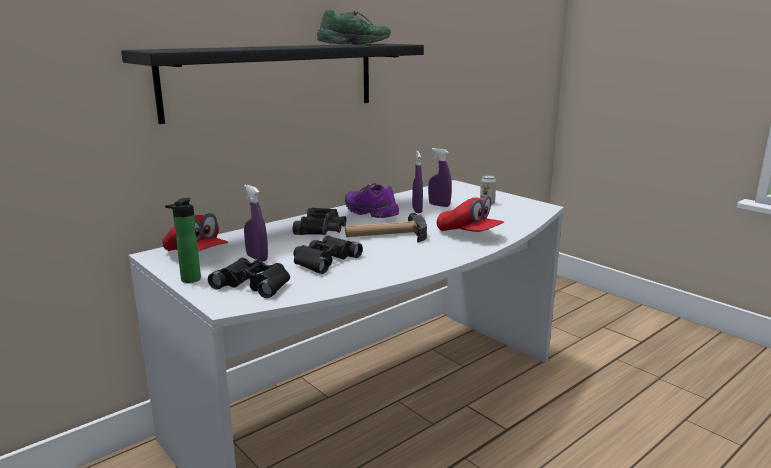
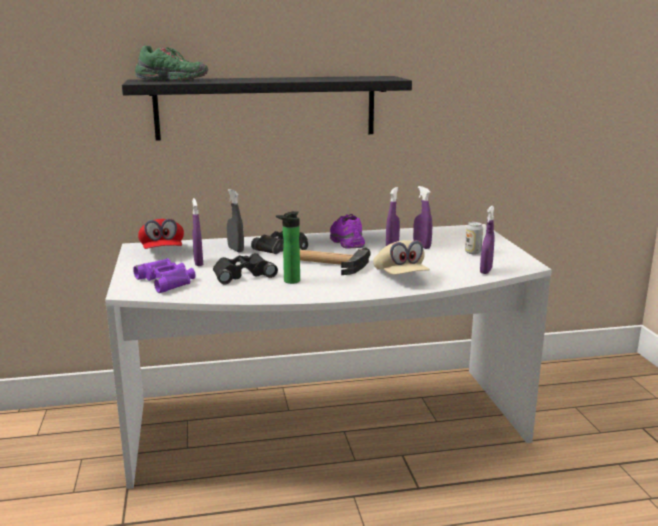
camera: 30 degrees right, 0 degrees up
(188, 280) = (130, 269): bottle -> bottle (289, 281)
(254, 284) = (167, 281): black binoculars -> purple binoculars
(275, 238) = (235, 249): none -> grey spray bottle
(353, 45) = (338, 78): green shoe -> green shoe (172, 80)
(469, 234) = (400, 277): red cap -> beige cap
(523, 216) = (486, 271): none -> purple spray bottle

